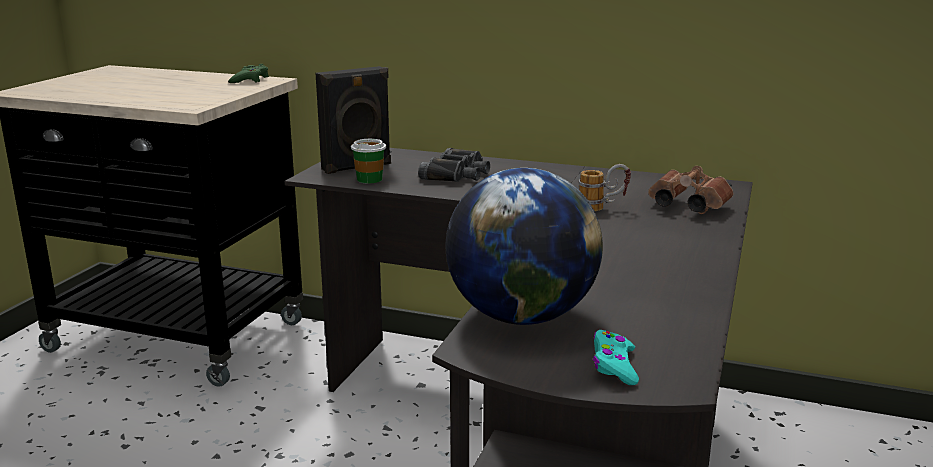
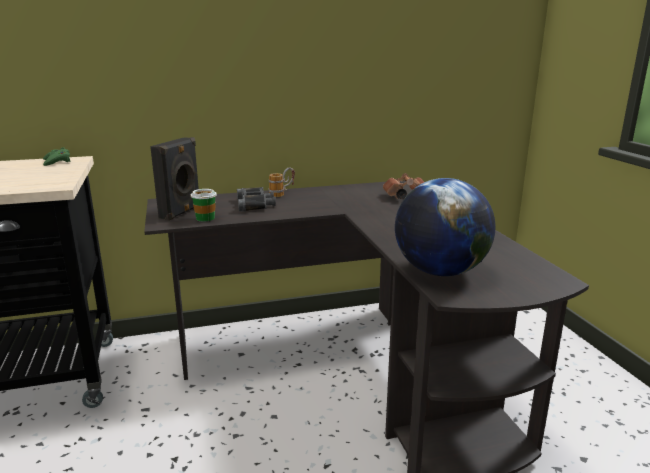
camera: 35 degrees left, 0 degrees up
(602, 207) = (369, 206): mug -> mug (282, 193)
(614, 366) = (524, 282): turquoise game controller -> none

